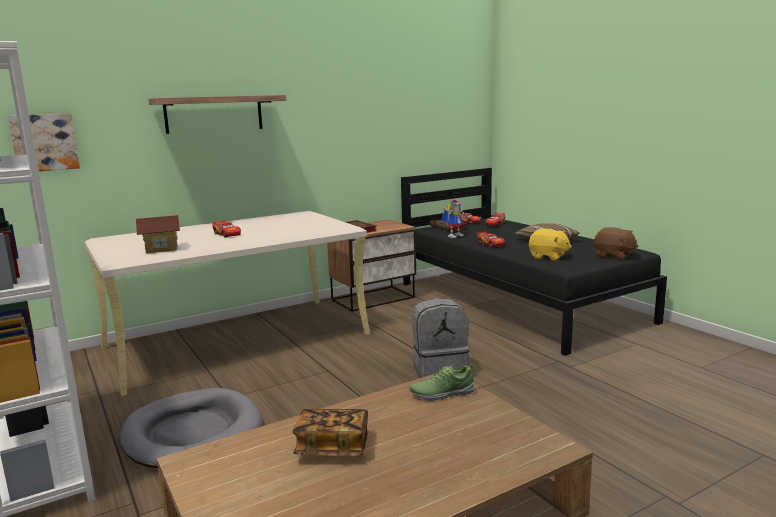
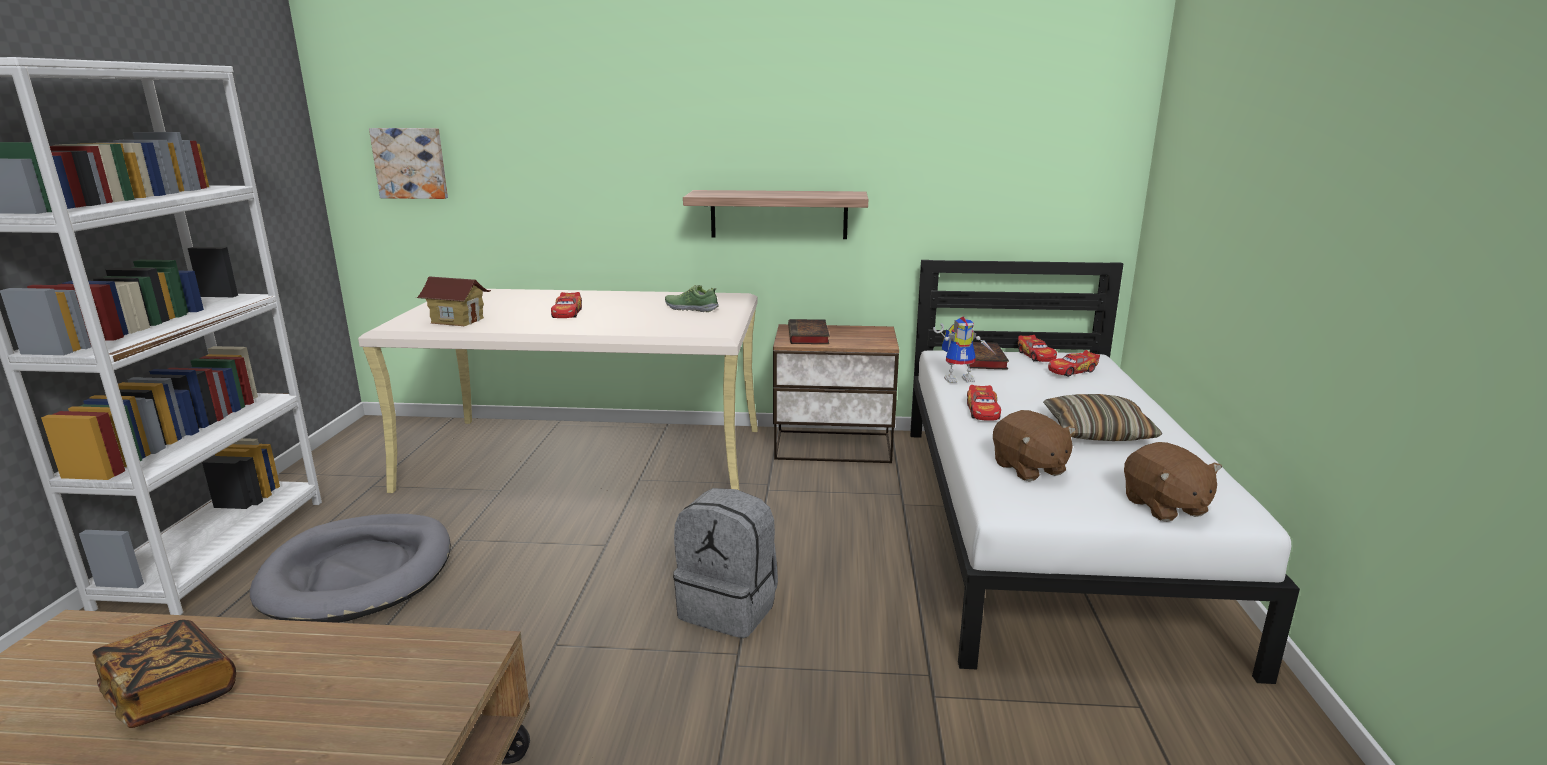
camera: 35 degrees right, 5 degrees up
(214, 114) = (618, 137): shelf -> shelf (779, 214)
(442, 393) = (425, 672): shoe -> shoe (691, 308)
(518, 301) = (1045, 526): black bed -> white bed
(548, 257) = (1028, 468): yellow plush toy -> brown plush toy

